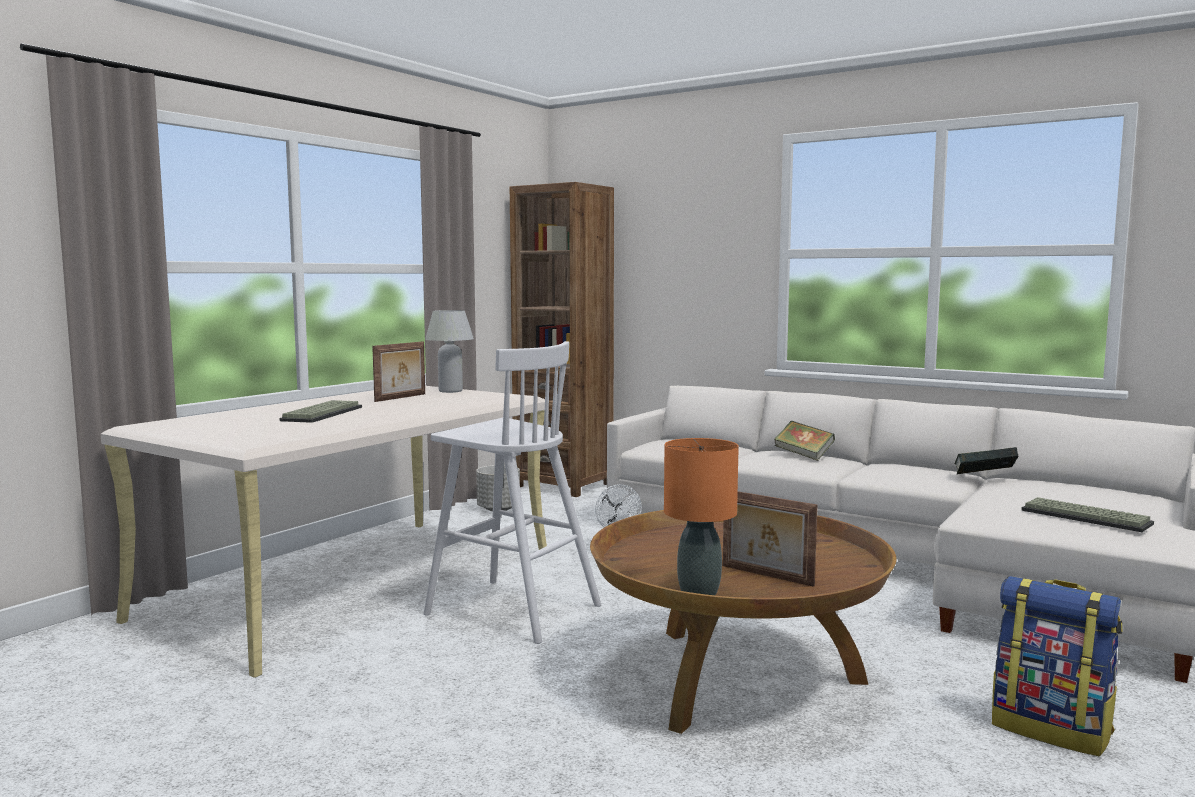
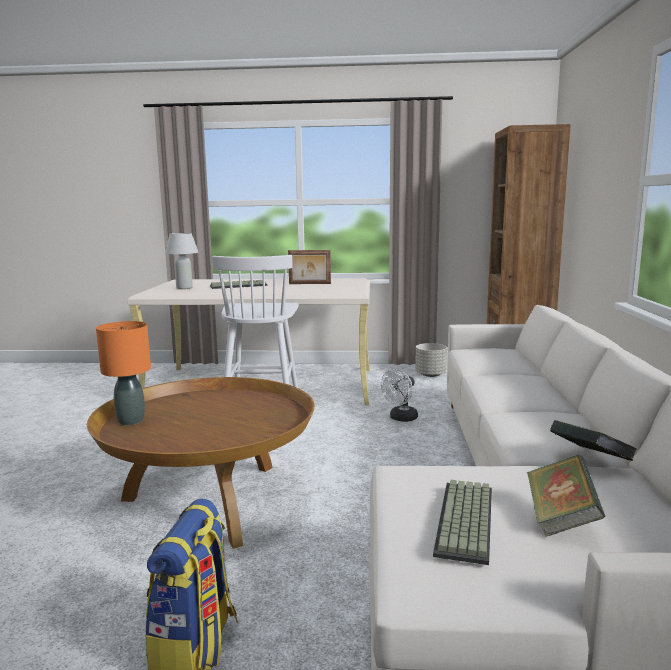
camera: 60 degrees right, 5 degrees up
(450, 391) = (350, 284): white table lamp -> white table lamp (184, 288)
(766, 576) = (176, 430): picture frame -> none
(803, 456) = (528, 387): book -> book (560, 518)

